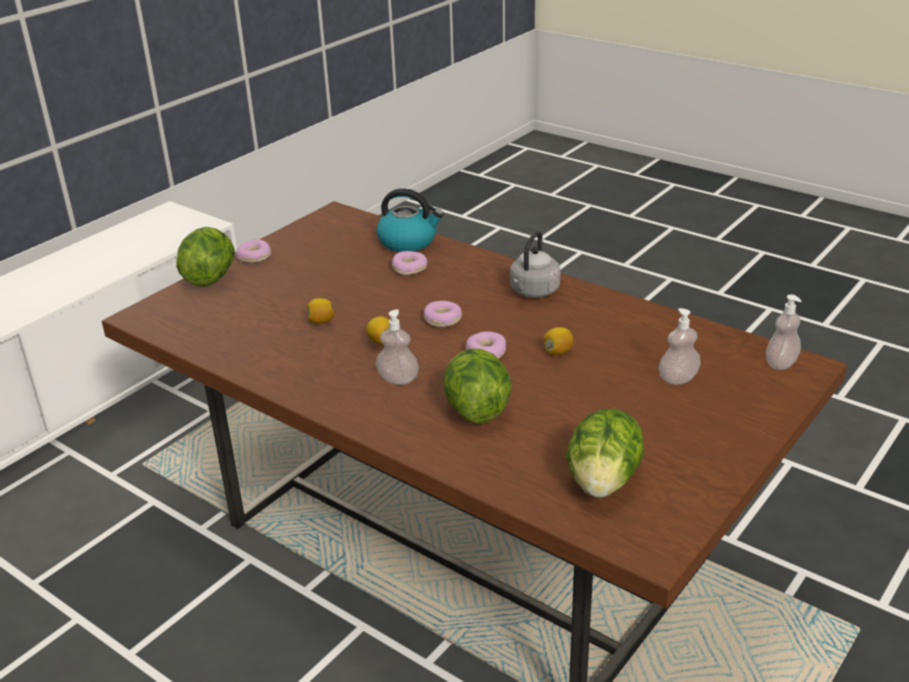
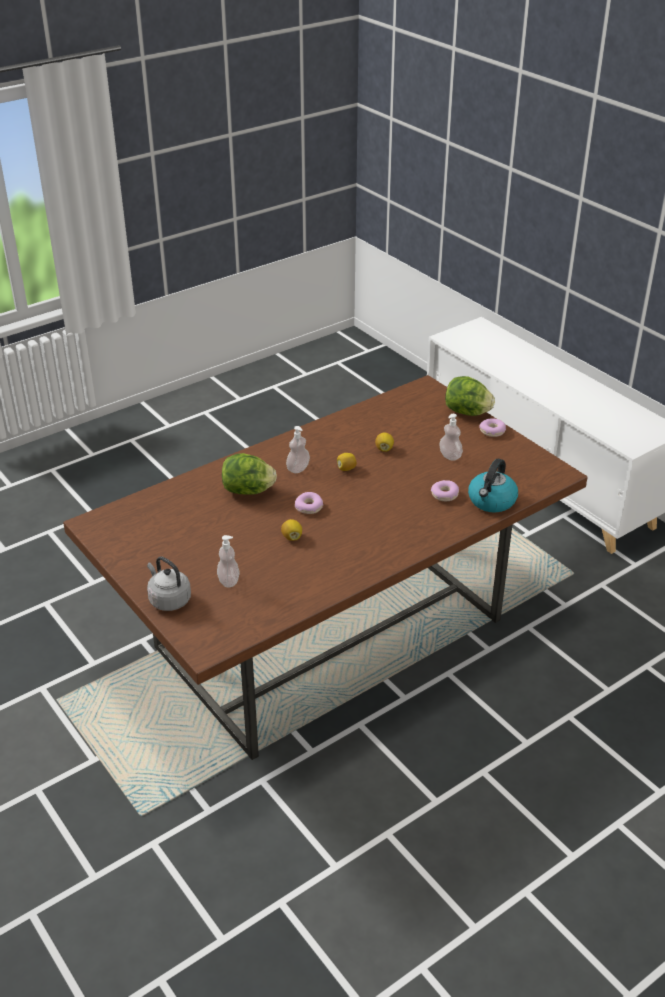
camera: 105 degrees right, 5 degrees up
(443, 320) = (360, 497): donut -> none
(533, 292) = (380, 545): grey kettle -> grey kettle (168, 599)
(603, 482) = (152, 521): lettuce -> none
(781, 363) = (216, 637): soap dispenser -> soap dispenser (450, 456)

